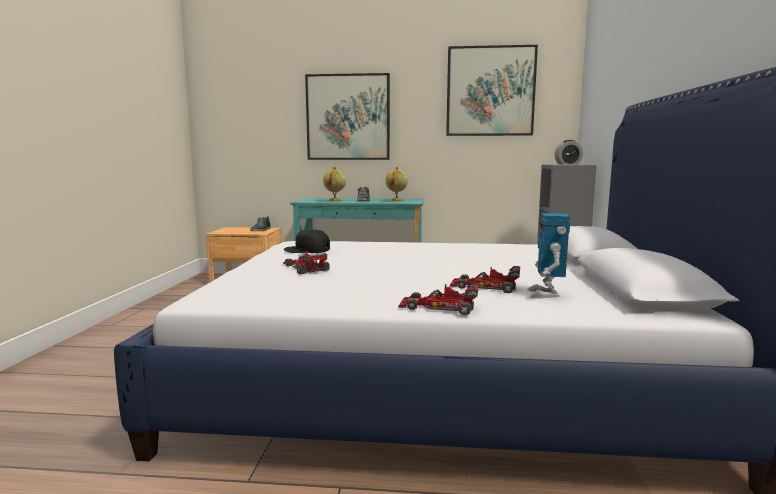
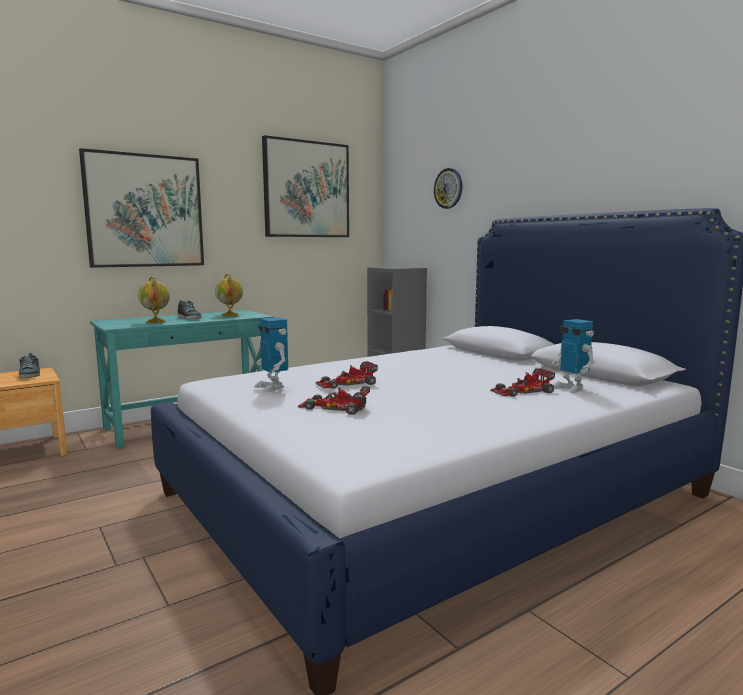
camera: 40 degrees left, 0 degrees up
(307, 250) = (272, 387): black cap -> toy robot
(439, 306) = (548, 414): toy car -> toy car (347, 383)
(567, 164) = (392, 266): alarm clock -> none
(616, 76) = (448, 188): none -> wall clock

